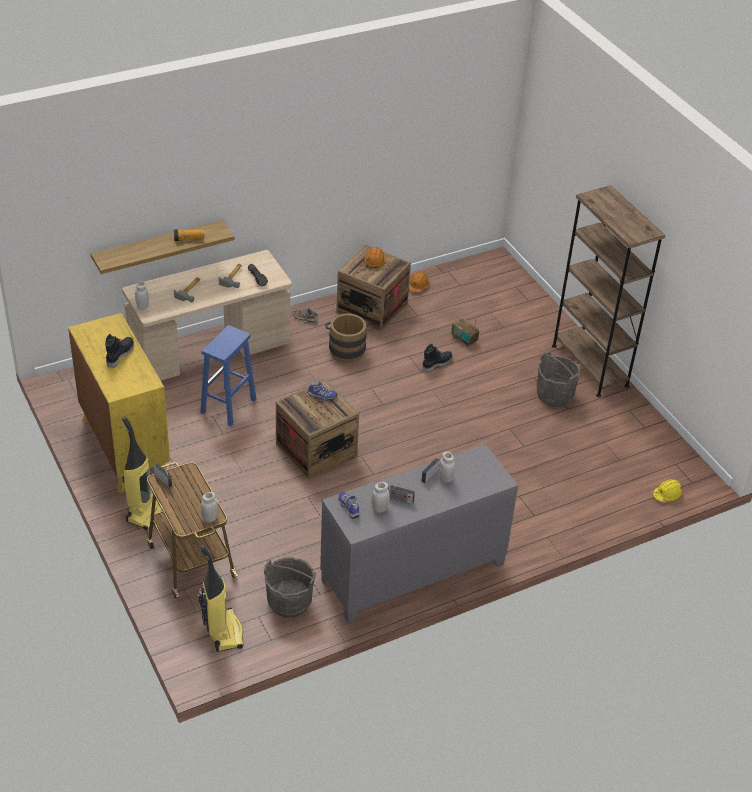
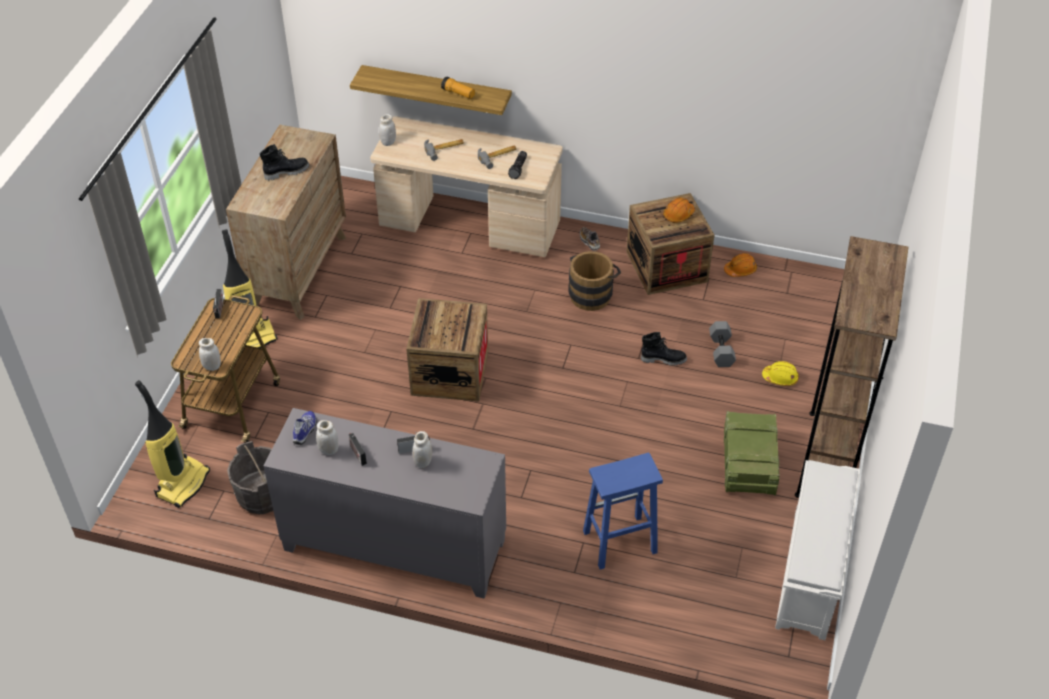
camera: 45 degrees right, 5 degrees up
(124, 447) = (298, 271): yellow dresser -> brown dresser
(228, 407) = (422, 286): blue stool -> blue stool (618, 542)
(322, 396) = (464, 318): shoe -> none
(464, 340) = (722, 351): radio -> grey dumbbell
(554, 395) = (749, 464): grey bucket -> crate
(654, 434) = (810, 575): none -> white shoe rack
(667, 494) = (742, 649): yellow hard hat -> yellow hard hat (780, 378)

